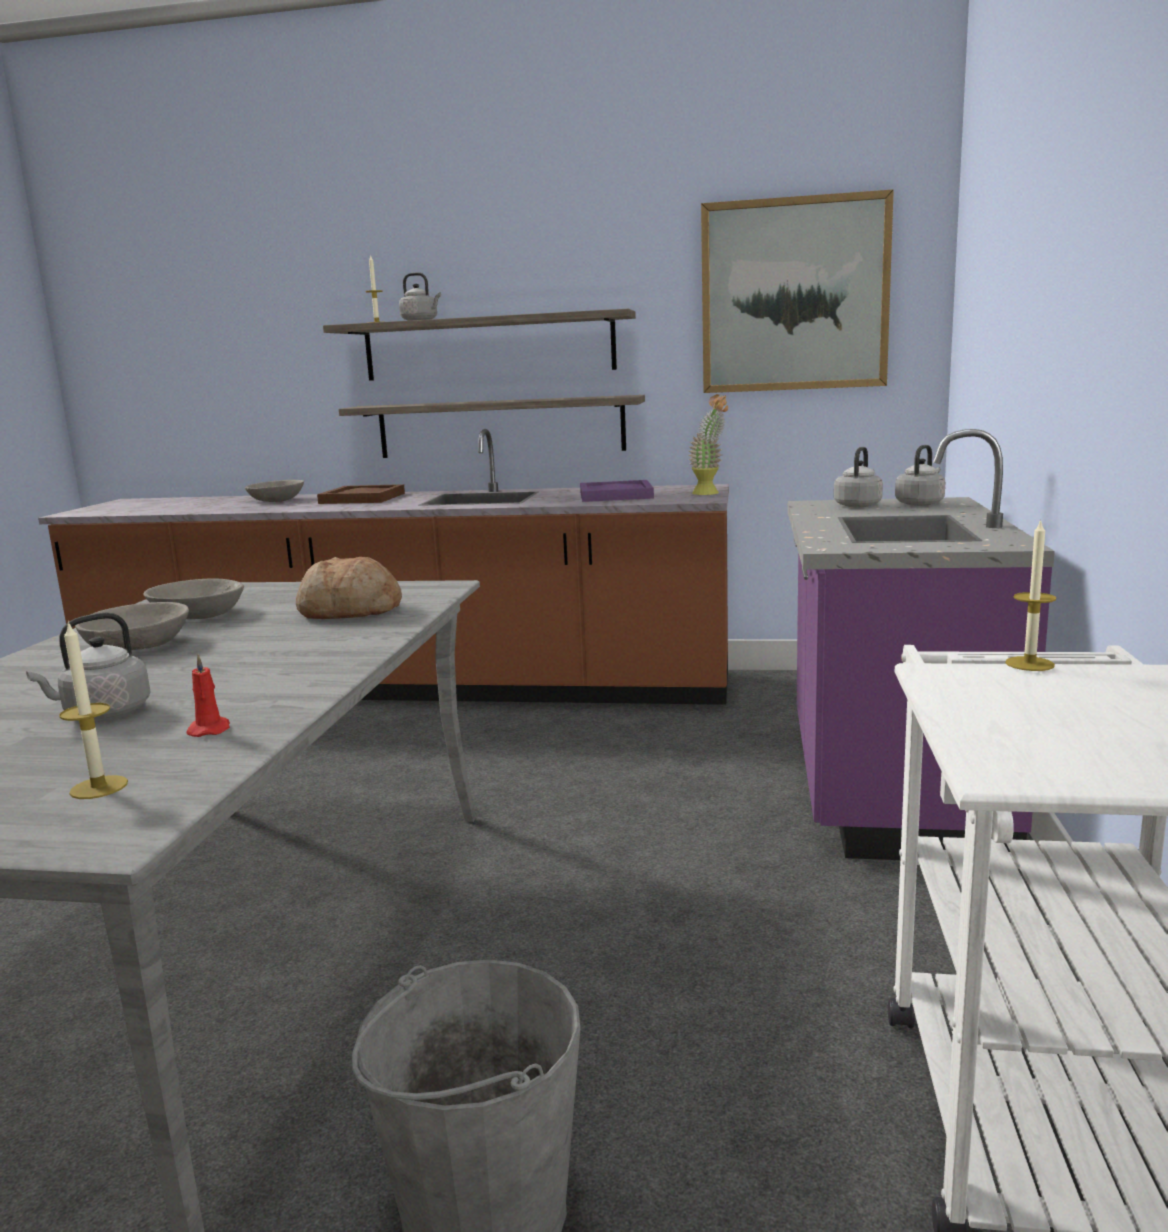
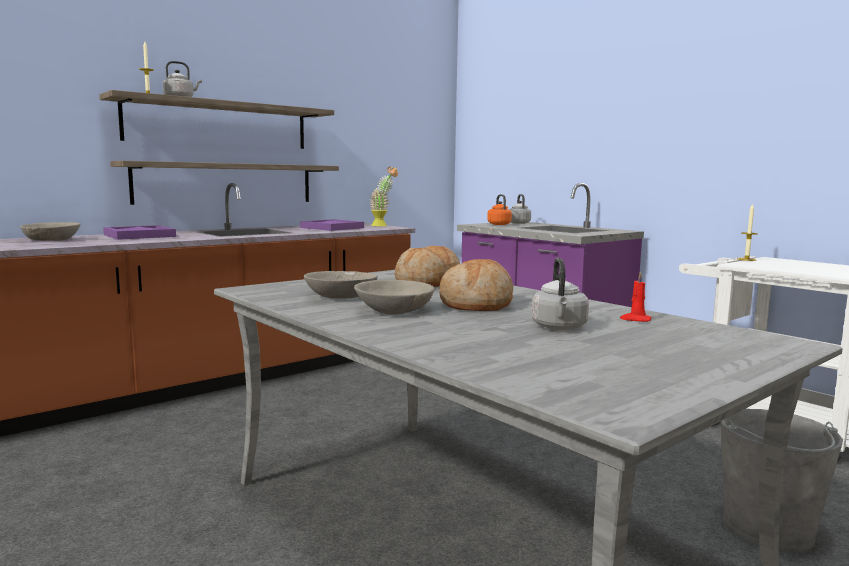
camera: 50 degrees left, 5 degrees down
(99, 787) = (710, 339): candle -> none
(222, 656) = (477, 304): none -> bread
(361, 498) = (139, 236): brown tray -> purple tray
(794, 295) = (393, 115): picture -> none
(858, 505) = (498, 224): grey kettle -> orange kettle

